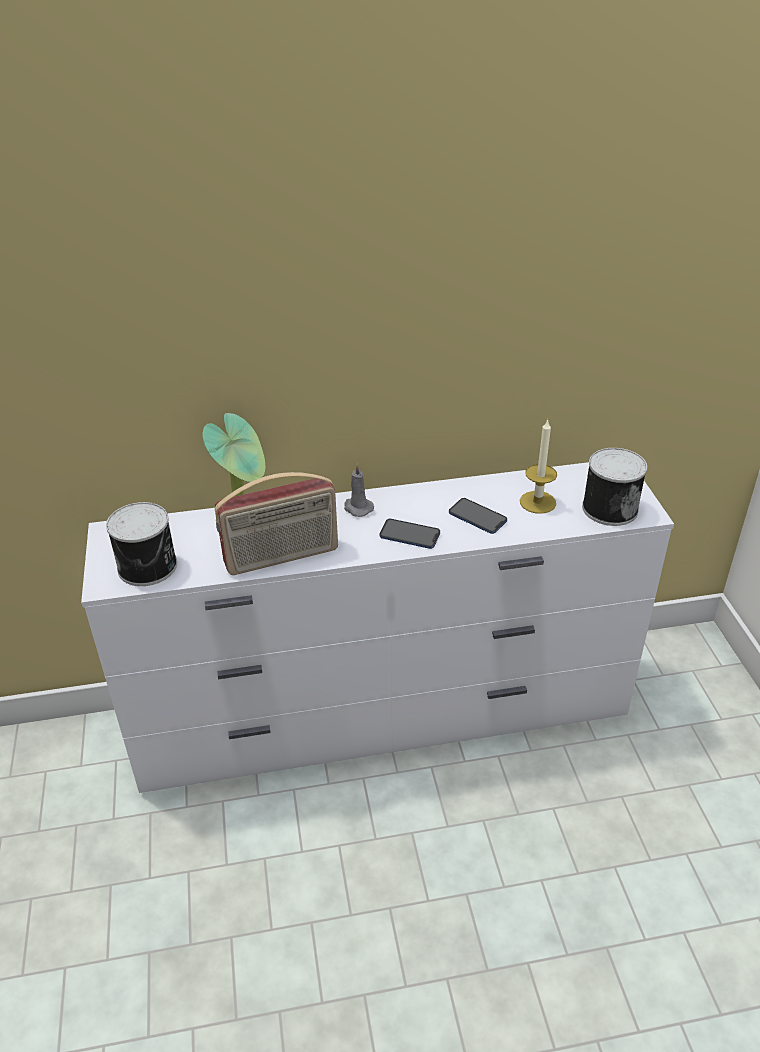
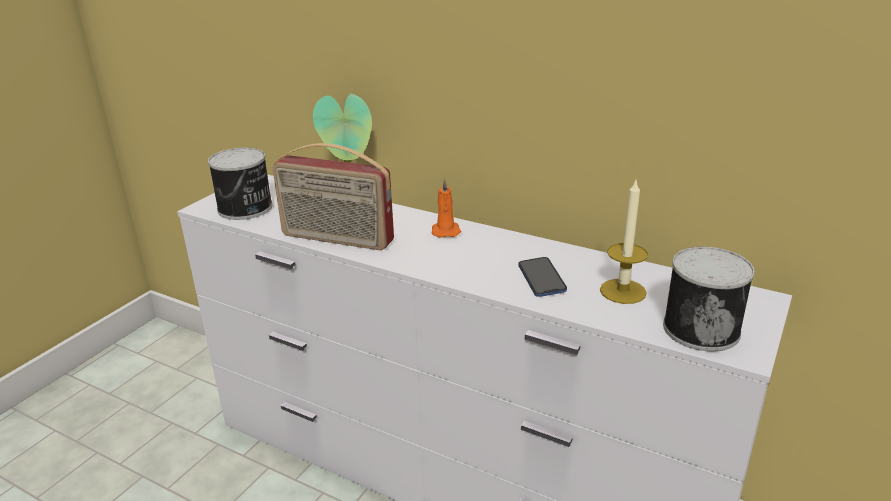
camera: 40 degrees right, 10 degrees down
(357, 508) = (445, 231): grey candle -> orange candle
(409, 535) = (458, 266): phone -> none

